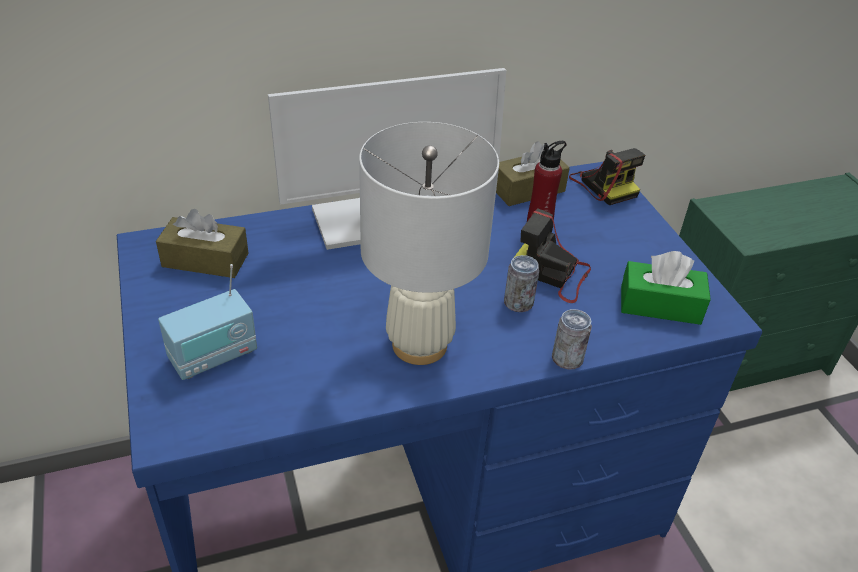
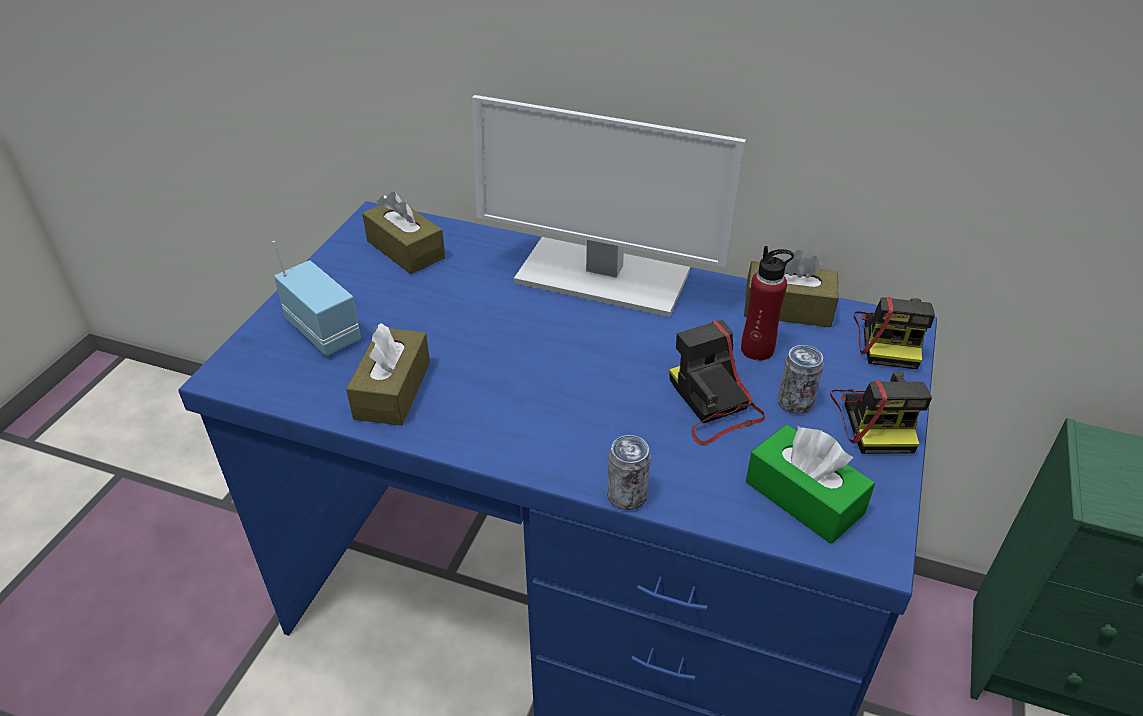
camera: 40 degrees right, 0 degrees up
(213, 356) = (324, 331): radio -> radio turned 135 degrees counterclockwise
(327, 373) = (392, 390): none -> brown tissue box
(420, 344) = (499, 407): white table lamp -> none
(518, 303) = (640, 416): can -> can (795, 403)
(646, 238) = (876, 419): none -> camera

